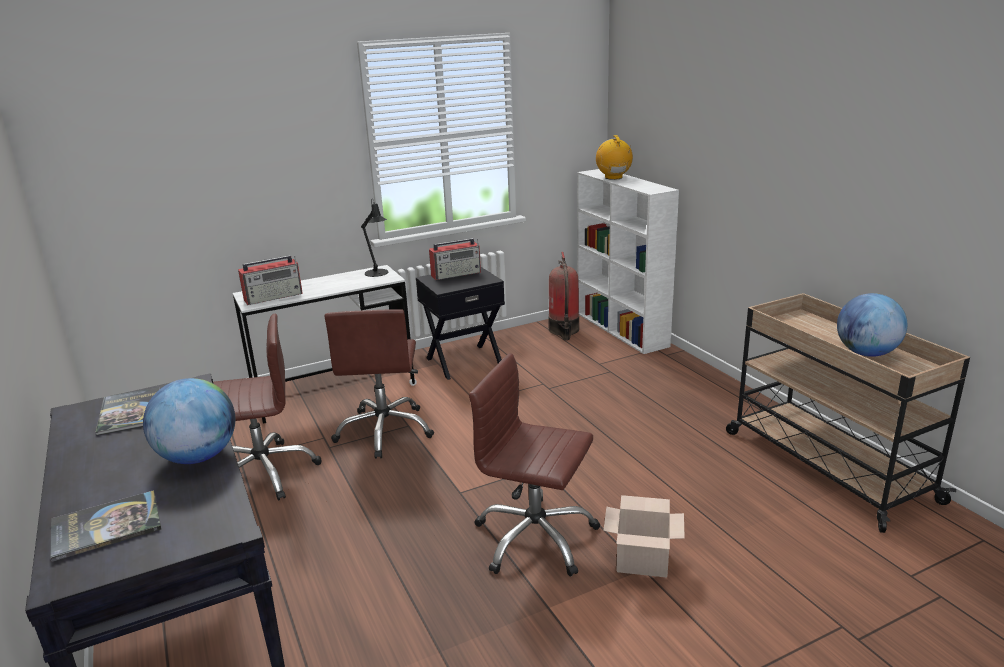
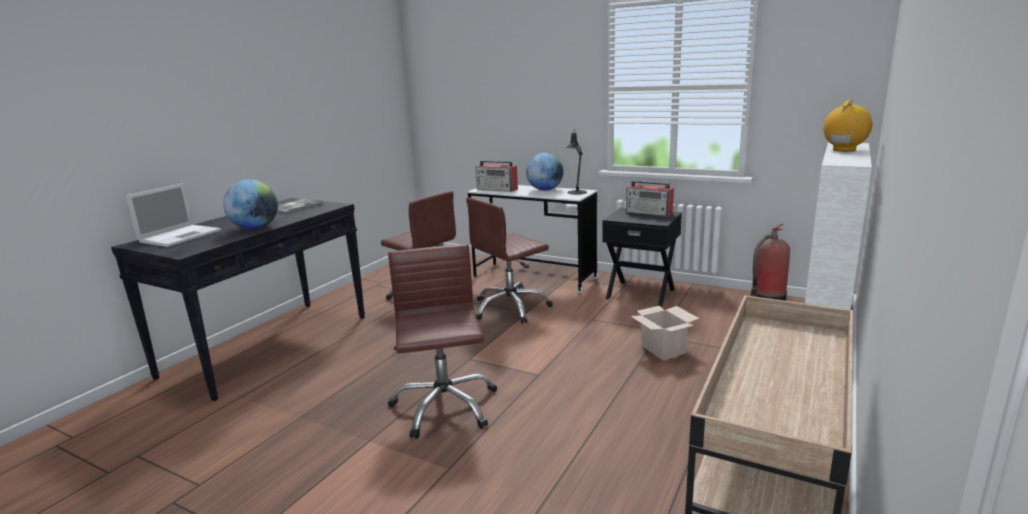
camera: 55 degrees right, 5 degrees down
(106, 526) = (181, 236): book -> laptop
(643, 560) = (460, 465): cardboard box -> cardboard box (664, 349)
(866, 353) = (781, 393): globe -> globe (545, 190)

